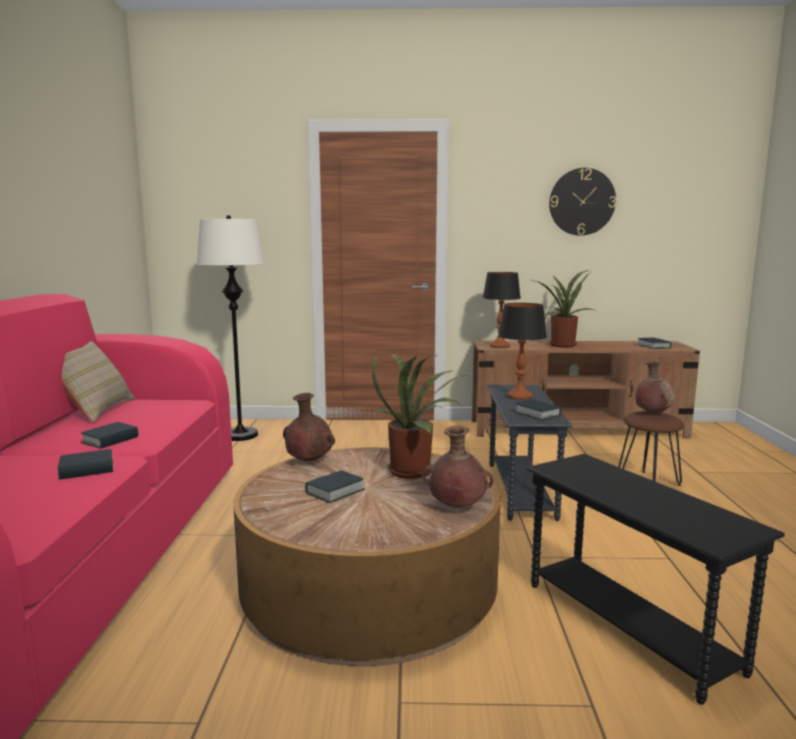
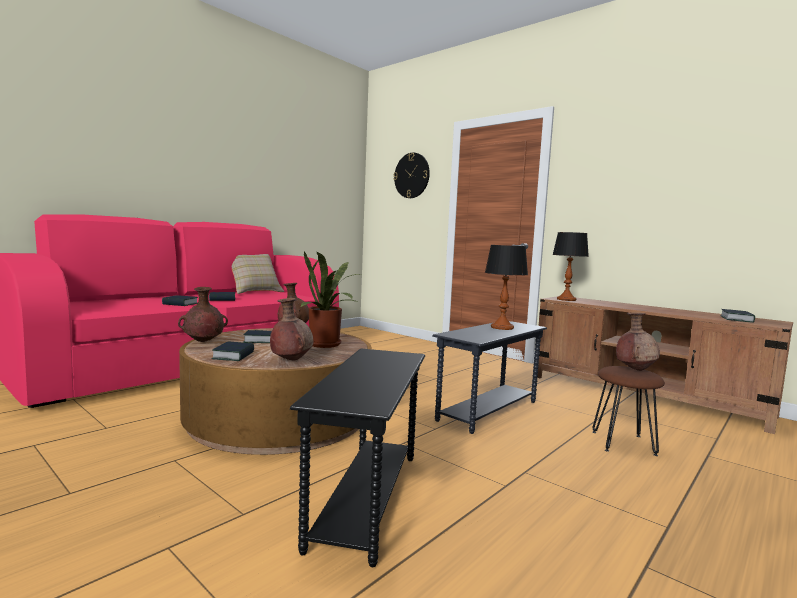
camera: 40 degrees right, 5 degrees down
(240, 435) = (380, 340): white floor lamp -> none
(280, 522) = (203, 342): none -> brown vase
(537, 414) = (475, 335): book -> book (233, 356)
(561, 345) = (631, 306): potted plant -> none
(582, 202) = (676, 167): wall clock -> wall clock (412, 175)

